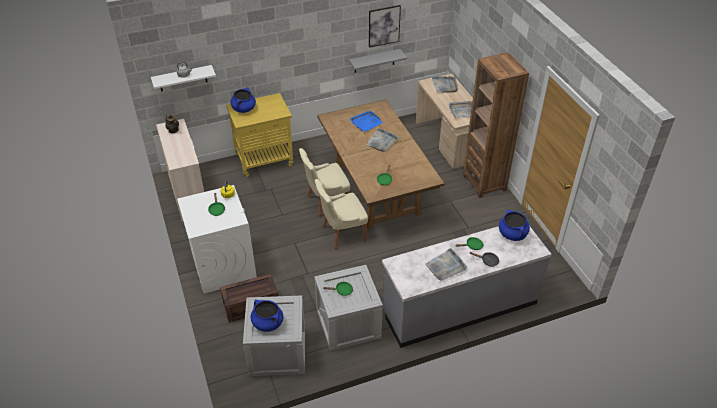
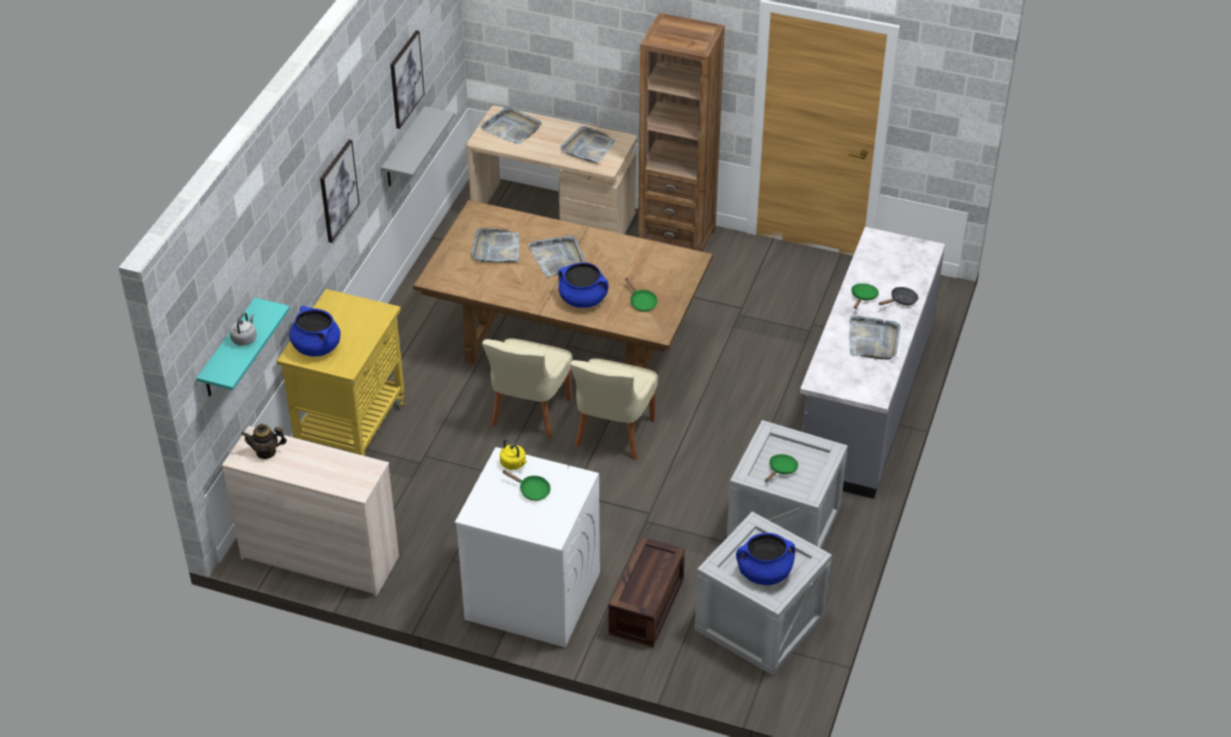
camera: 50 degrees left, 0 degrees up
(183, 78) = (228, 350): white shelf -> turquoise shelf
(303, 51) = (338, 190): none -> picture
(366, 122) = (496, 248): blue tray -> grey tray
(512, 234) = (880, 252): blue cooking pot -> blue cooking pot (583, 299)

